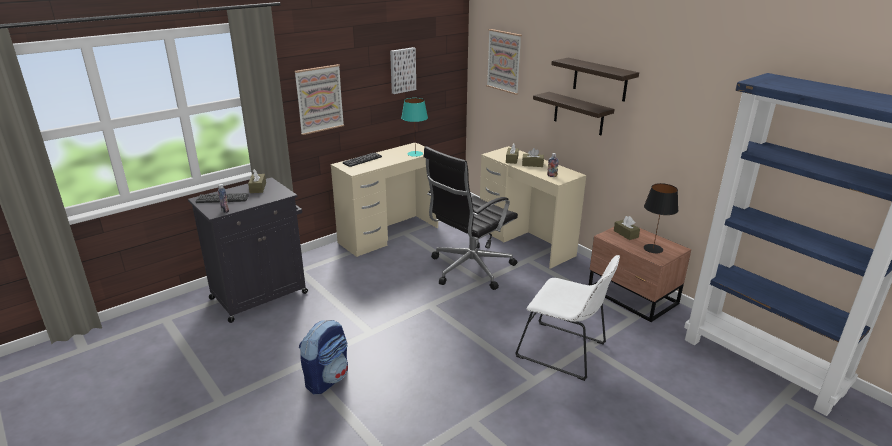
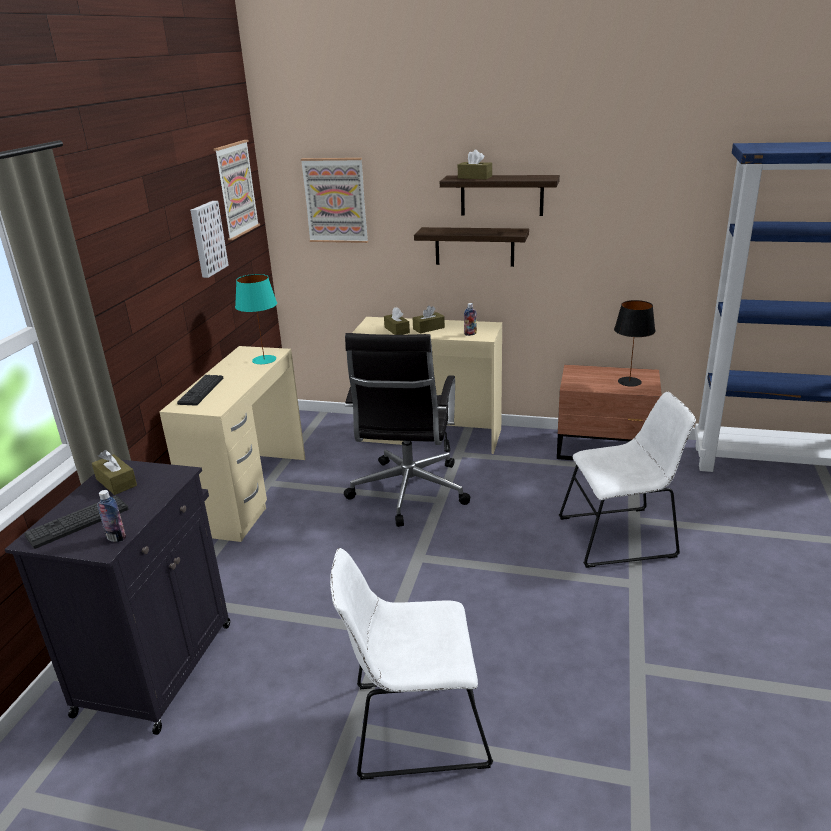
camera: 35 degrees left, 0 degrees up
(319, 99) = (125, 307): picture -> picture (236, 189)
(327, 379) = (413, 725): backpack -> white chair
(625, 234) = (585, 376): brown tissue box -> brown tissue box (474, 177)

